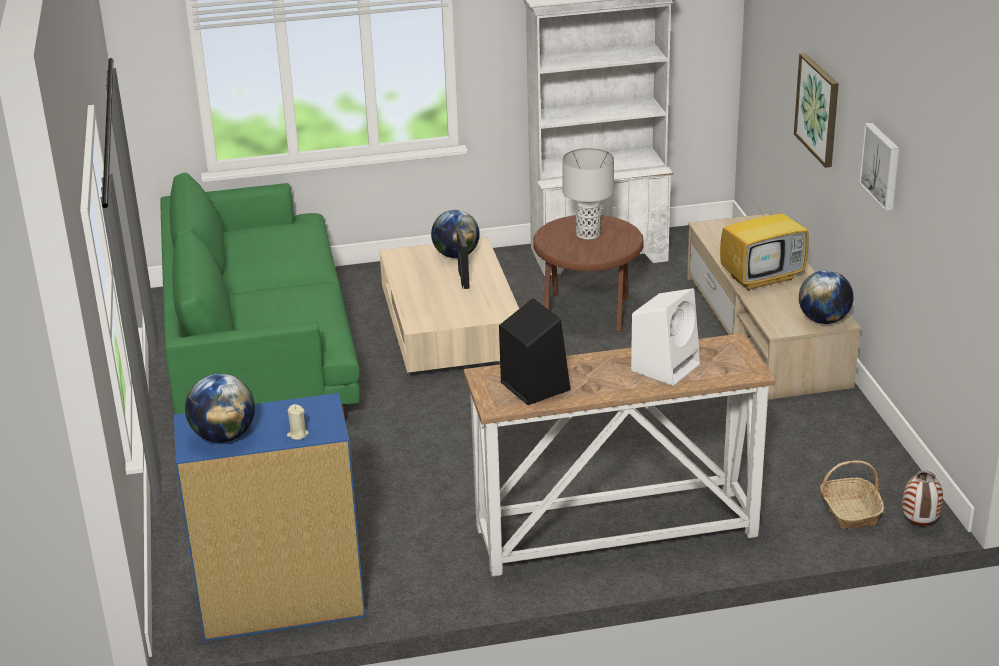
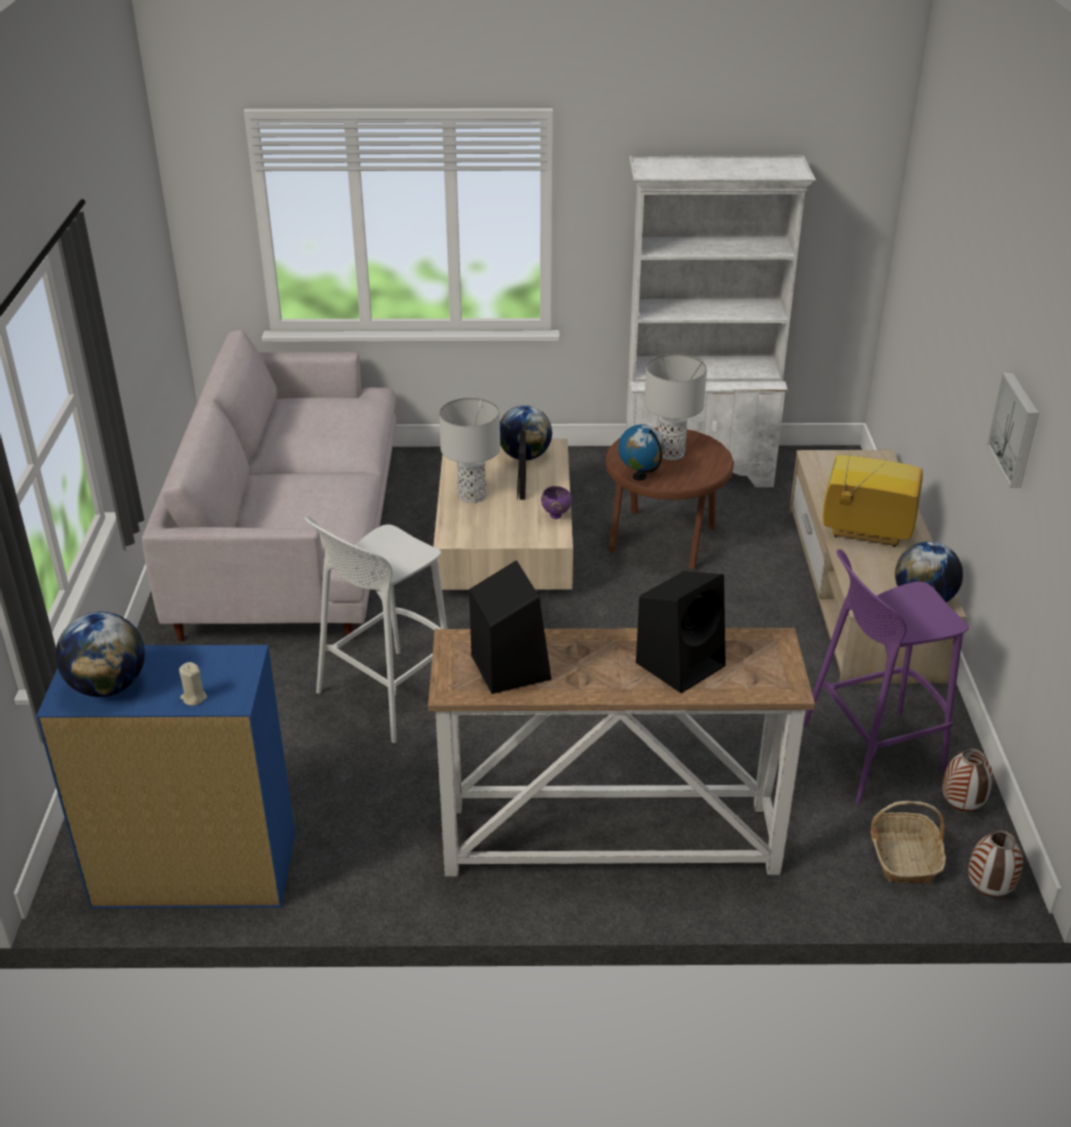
camera: 10 degrees right, 5 degrees up
(260, 352) = (291, 539): green sofa -> white sofa
(393, 457) = (388, 694): none -> white stool
(421, 290) = (471, 495): none -> white table lamp
(501, 297) = (556, 516): none -> purple bowl
(568, 254) = (640, 476): none -> globe
(666, 366) = (681, 663): white speaker -> black speaker
(763, 278) = (864, 533): television -> television turned 150 degrees counterclockwise
(805, 444) = (871, 752): none -> purple stool
(818, 109) = (958, 341): picture -> none
(883, 472) = (960, 807): none -> vase

